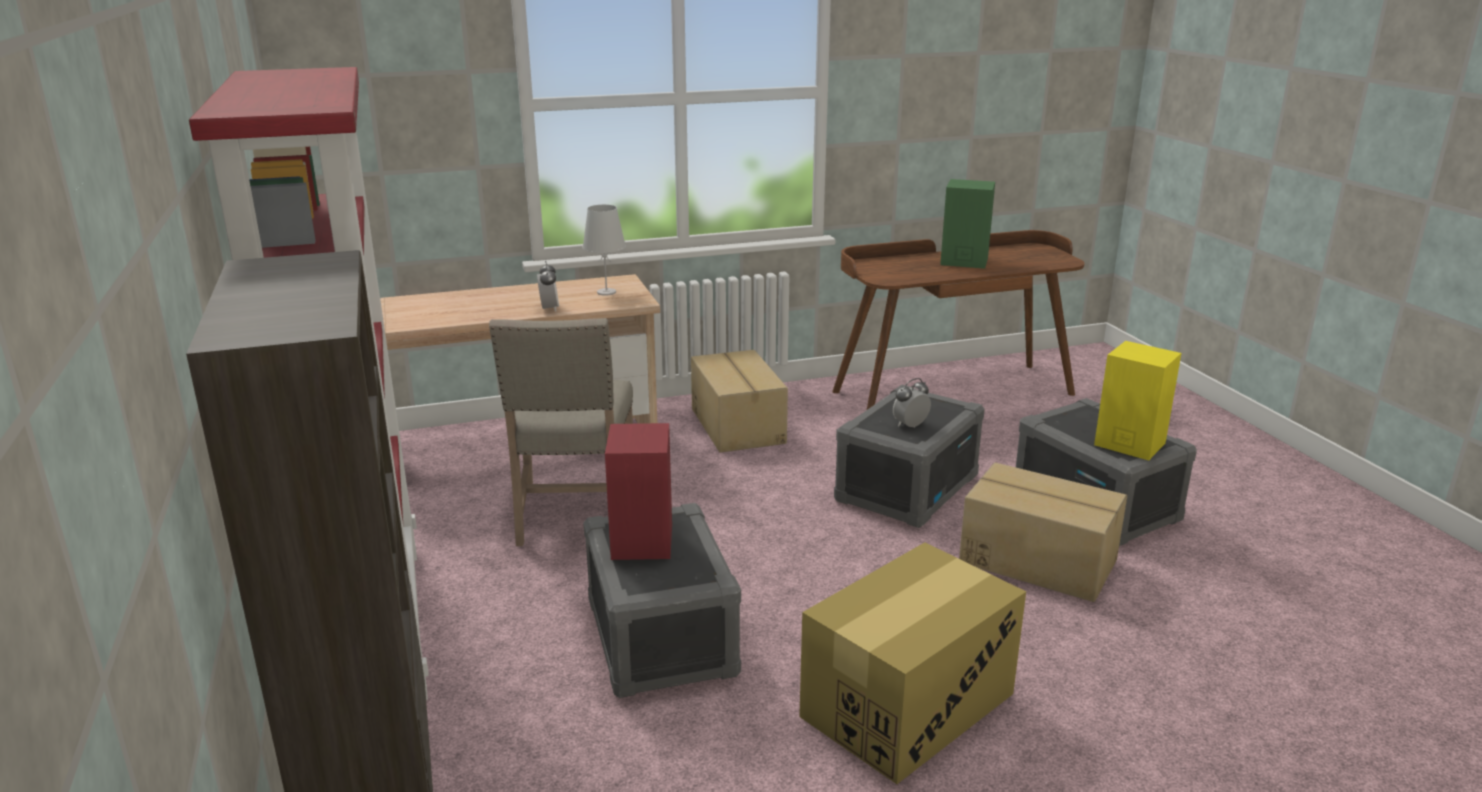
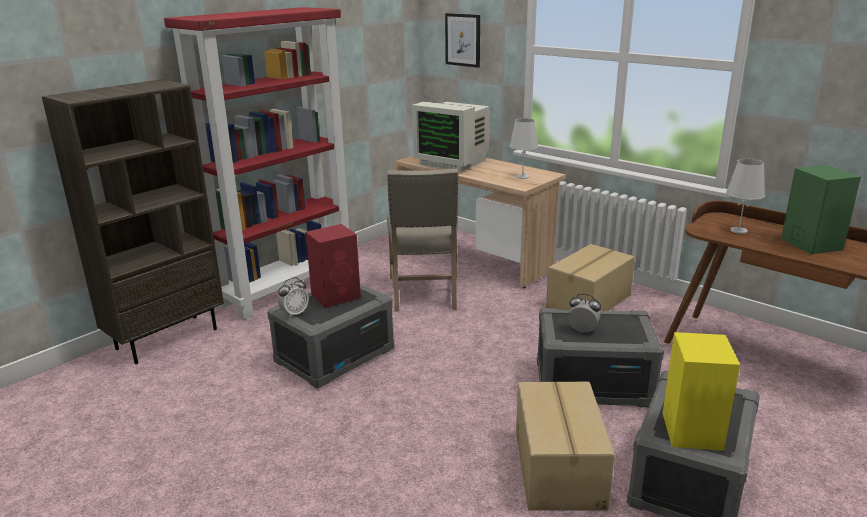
camera: 60 degrees right, 0 degrees up
(385, 105) = (463, 40): none -> picture
(470, 307) = (453, 162): none -> monitor
(549, 309) = (476, 174): alarm clock -> alarm clock (294, 313)
(574, 514) = (424, 293): beige chair -> beige chair turned 60 degrees counterclockwise
(903, 270) = (739, 230): none -> white table lamp
(908, 704) = (333, 454): cardboard box -> none

